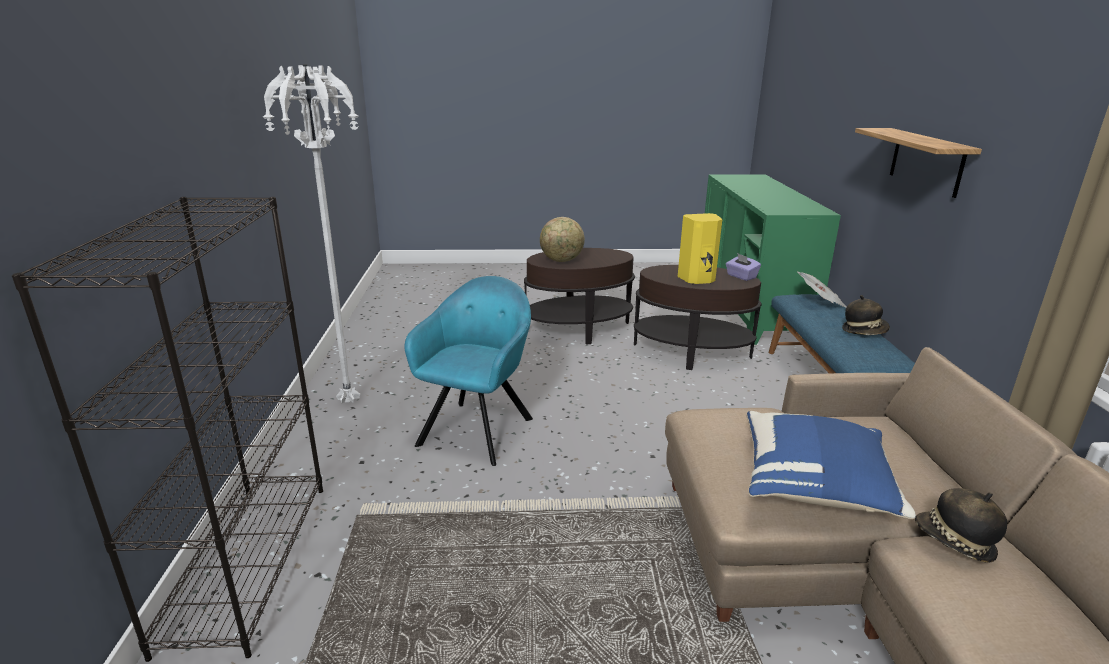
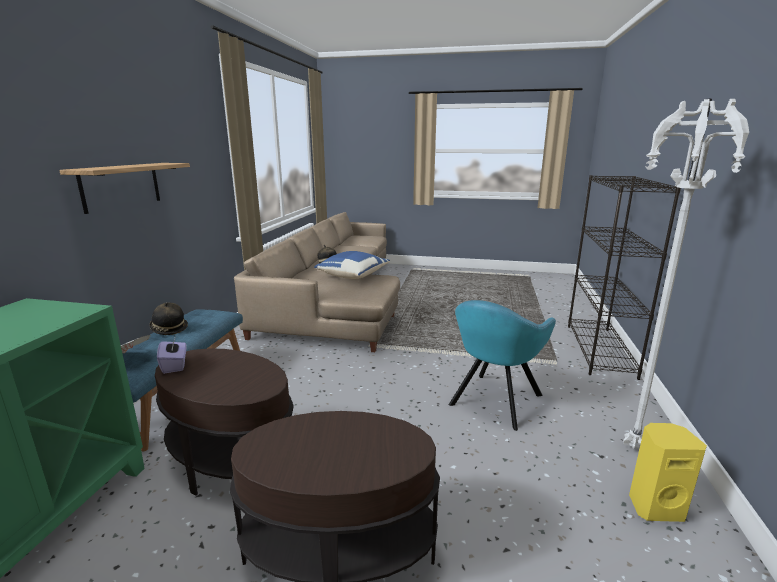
camera: 165 degrees left, 5 degrees down
(562, 261) = (373, 438): globe -> none
(697, 280) = (234, 366): yellow speaker -> yellow speaker (654, 507)

